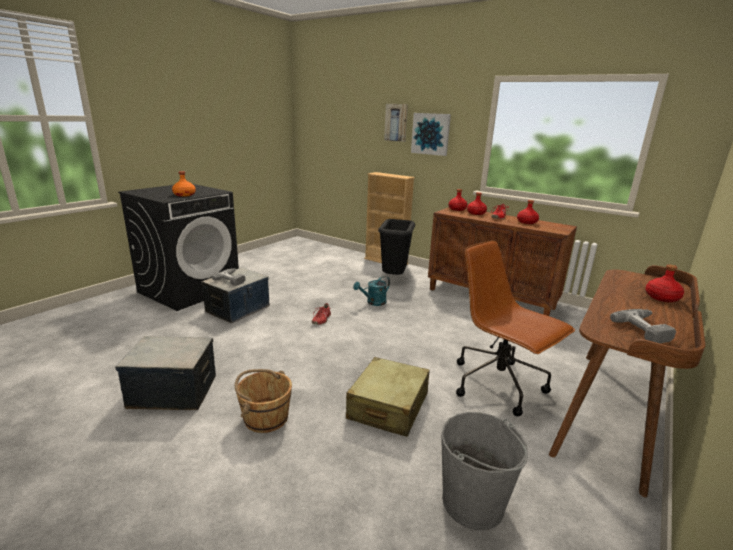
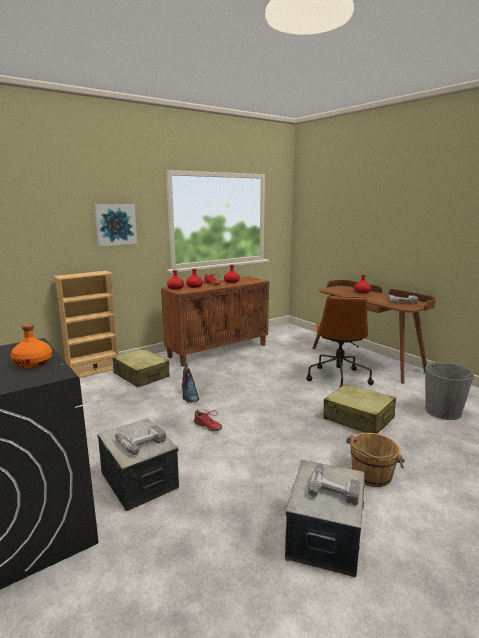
camera: 70 degrees left, 5 degrees down
(169, 353) = (334, 487): none -> power drill
(373, 302) = (189, 395): turquoise watering can -> boot
(394, 278) = (141, 375): black trash can -> beige suitcase
(396, 122) = (71, 216): picture -> none
(499, 385) = (338, 378): brown office chair -> brown office chair turned 60 degrees counterclockwise

